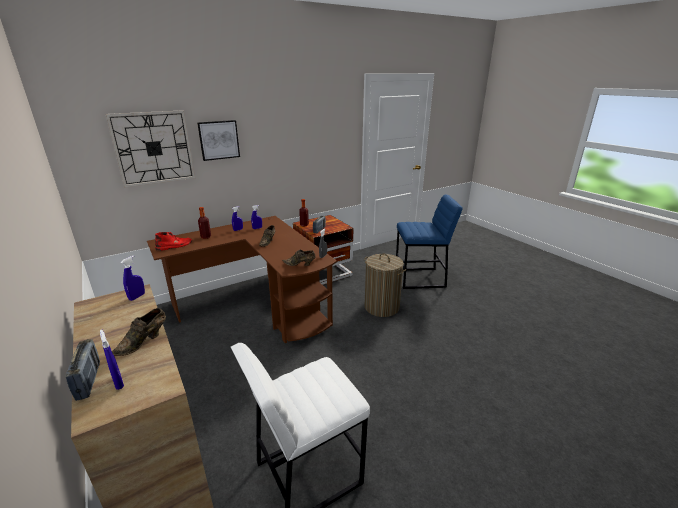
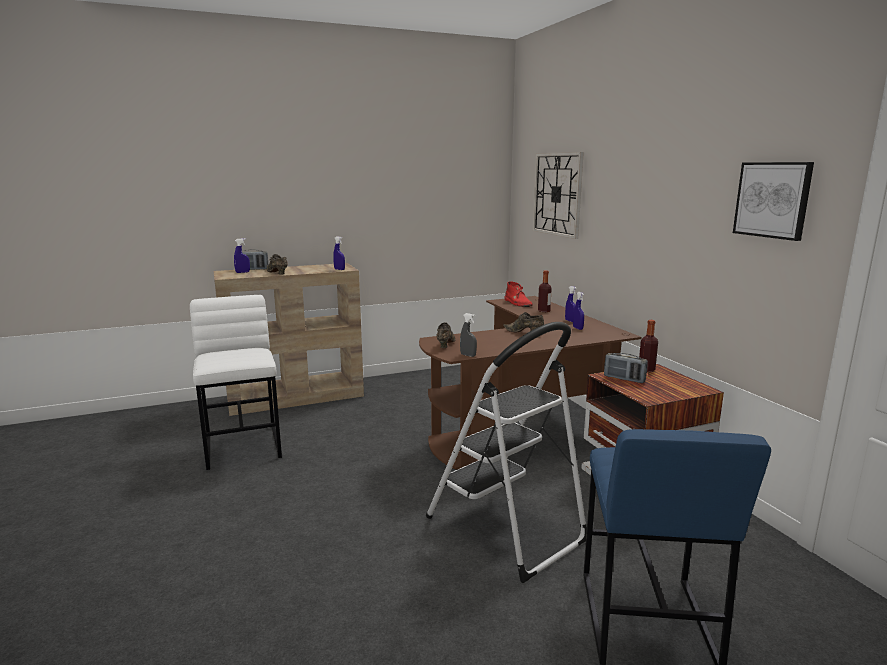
camera: 100 degrees right, 10 degrees down
(219, 140) = (605, 194): picture -> picture (772, 200)
(382, 307) = (507, 530): laundry basket -> step ladder

